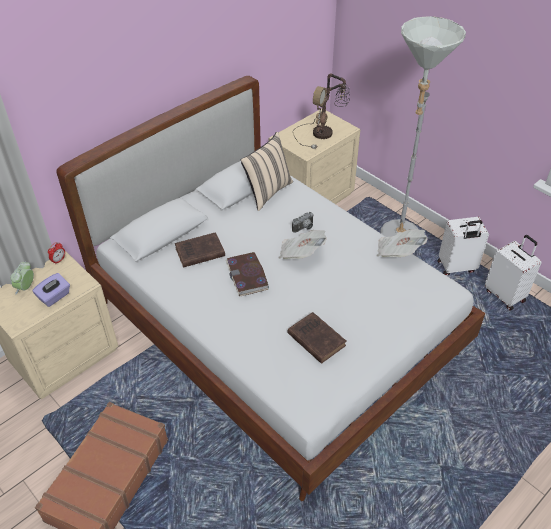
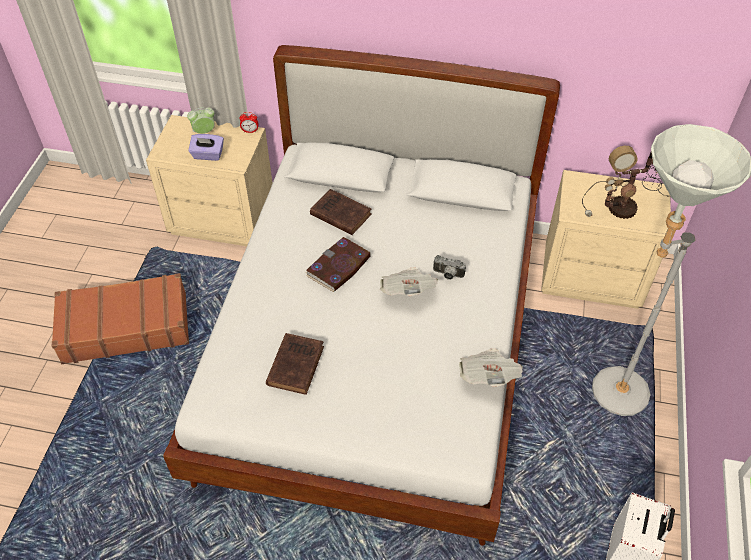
camera: 55 degrees right, 5 degrees up
(267, 192) = (474, 216): beige pillow -> none
(456, 267) = (622, 480): white suitcase -> none

